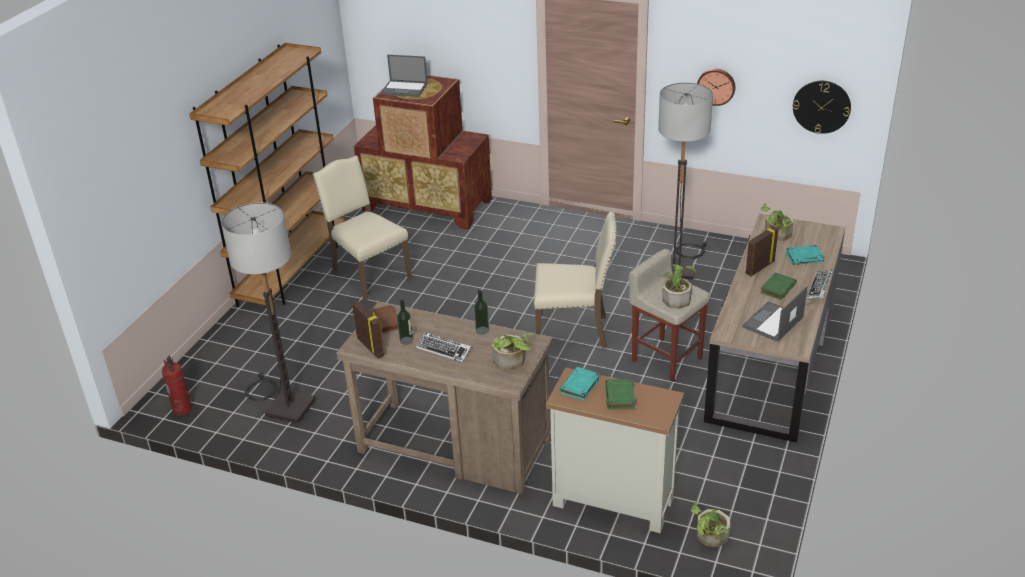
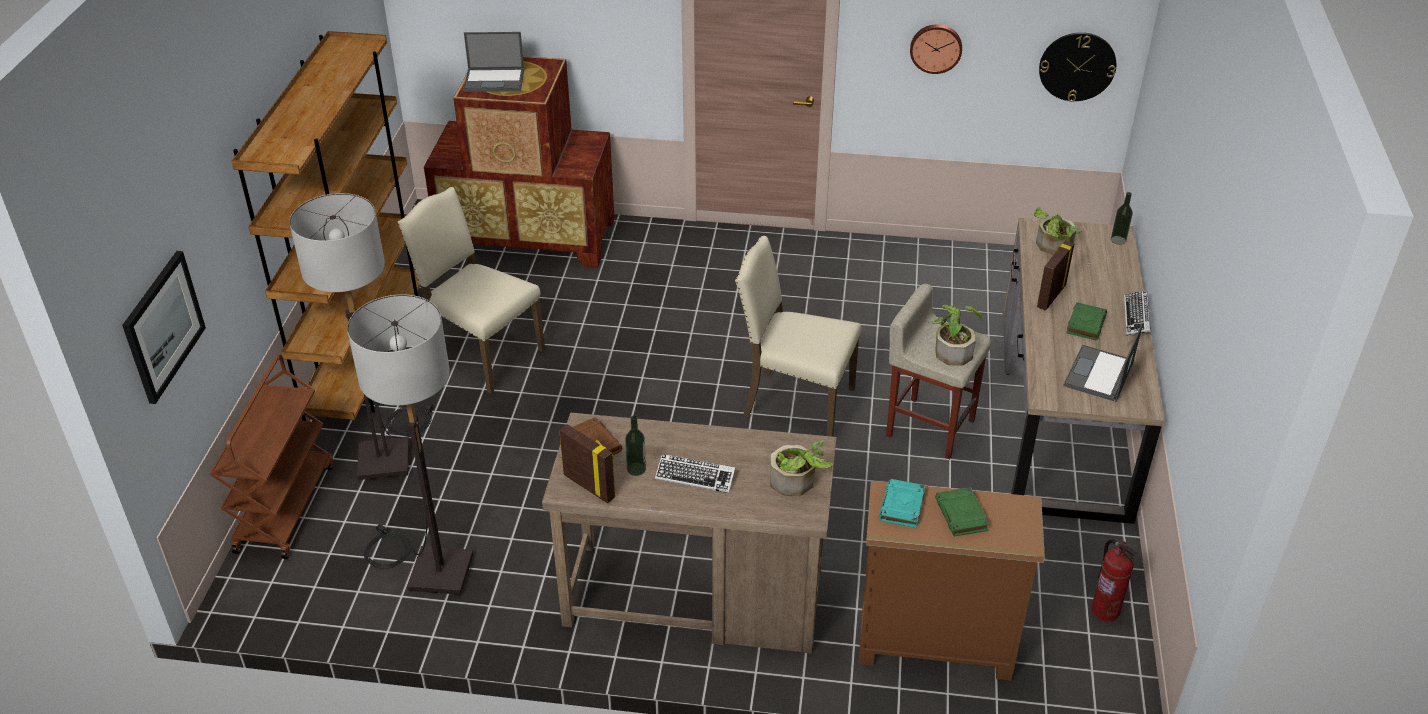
camera: 15 degrees left, 5 degrees up
(121, 211) = (163, 326): none -> picture
(183, 409) = (279, 598): fire extinguisher -> fire extinguisher (1106, 610)
(206, 355) = (284, 507): none -> brown cart
(482, 330) = (736, 439): bottle -> bottle (1118, 240)
(574, 331) = (795, 403): beige chair -> beige chair turned 150 degrees counterclockwise
(612, 501) = (934, 644): white dresser -> brown dresser
(680, 265) = (900, 289): floor lamp -> floor lamp (392, 449)
(709, 537) = (1074, 676): potted plant -> none
(804, 257) = (1100, 275): turquoise book -> none

